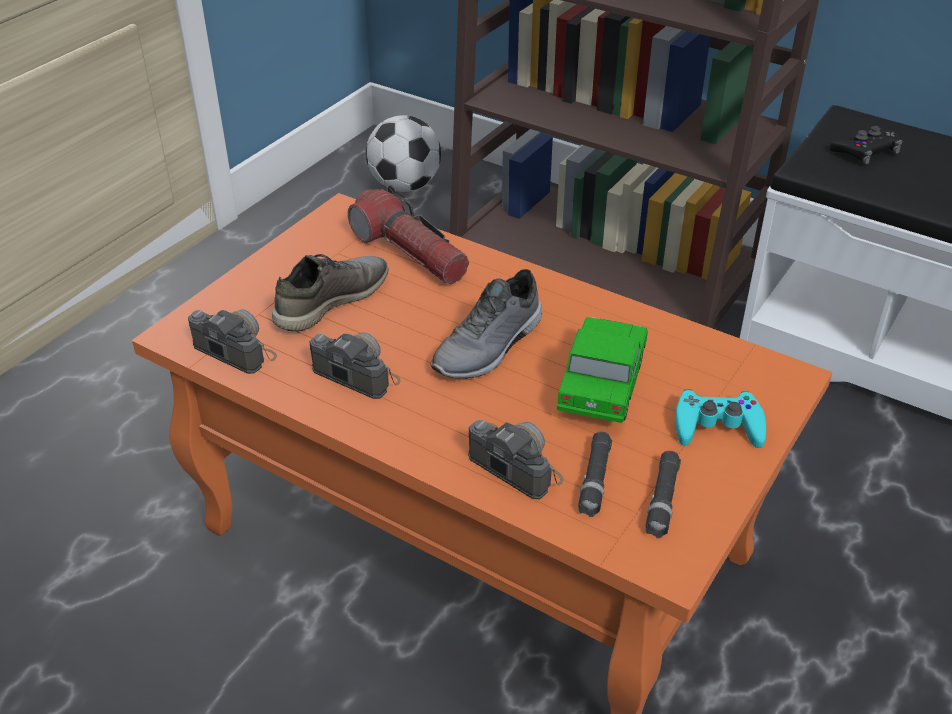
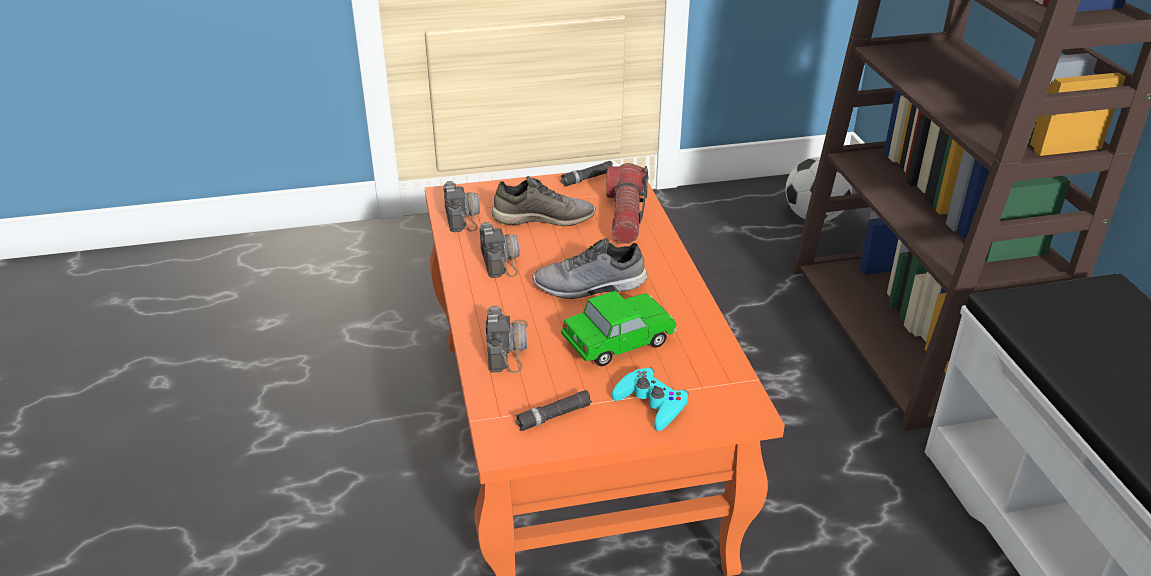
camera: 45 degrees right, 5 degrees down
(595, 480) = (534, 383): black flashlight -> black flashlight (587, 178)
(865, 151) = (1082, 315): black game controller -> none

